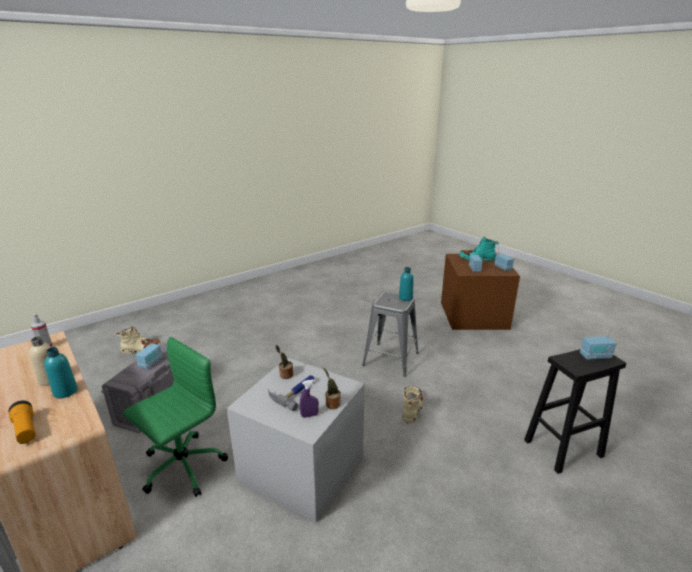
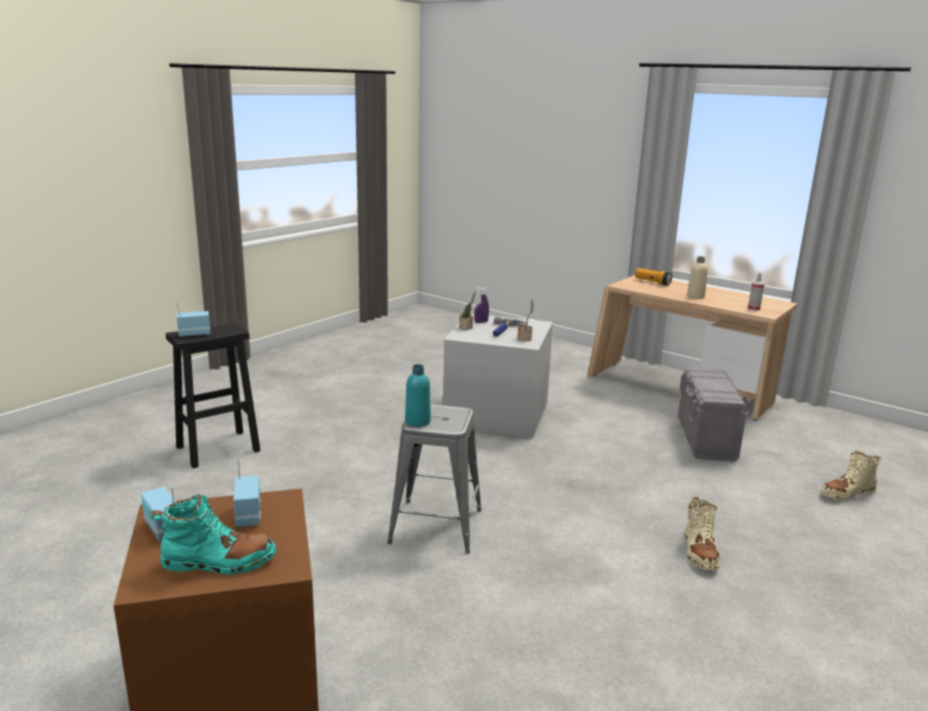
camera: 165 degrees right, 5 degrees down
(65, 392) = (668, 293): turquoise bottle -> none
(151, 363) = (711, 385): radio -> none
(182, 467) = (605, 405): green office chair -> none
(412, 408) = (393, 466): beige boot -> beige boot (699, 552)

